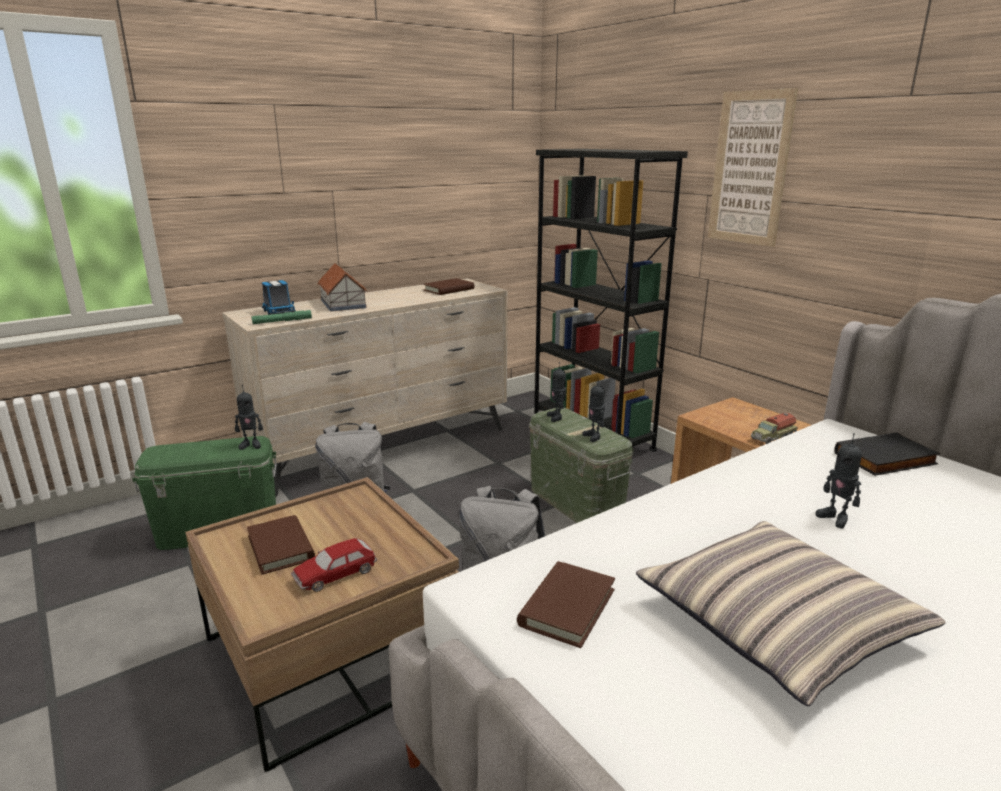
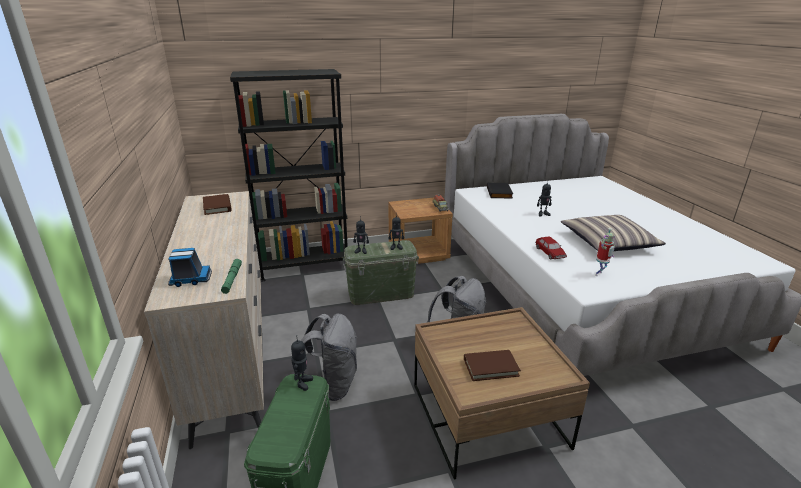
camera: 70 degrees left, 5 degrees up
(335, 574) = (525, 348): toy car -> toy car (550, 253)
(342, 304) = (203, 249): toy house -> none
(567, 607) = (600, 274): brown book -> toy robot
(749, 168) = (377, 76): picture -> none

